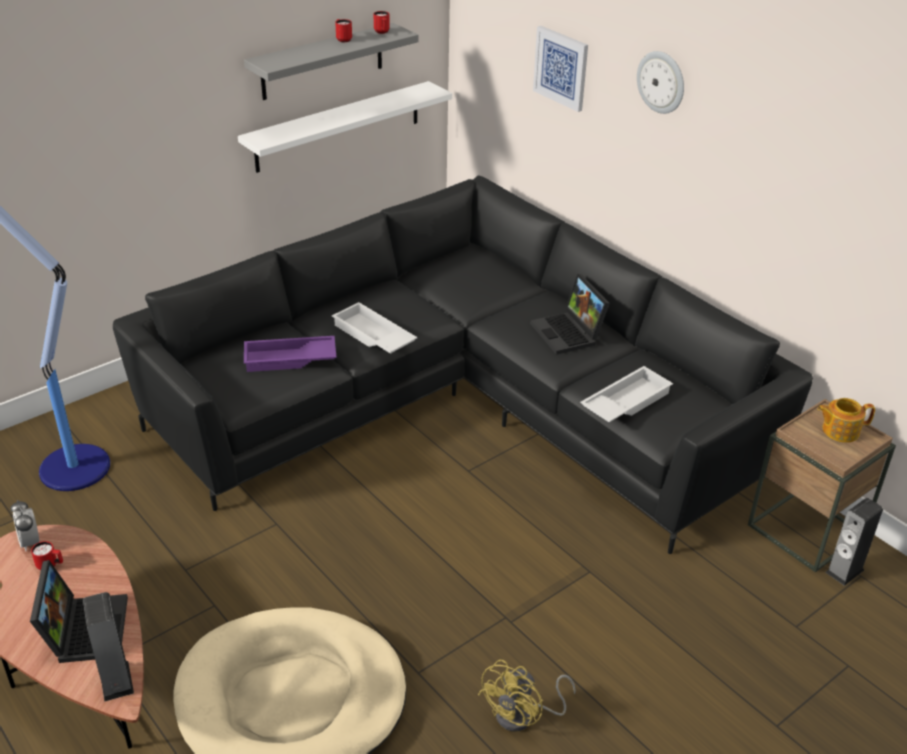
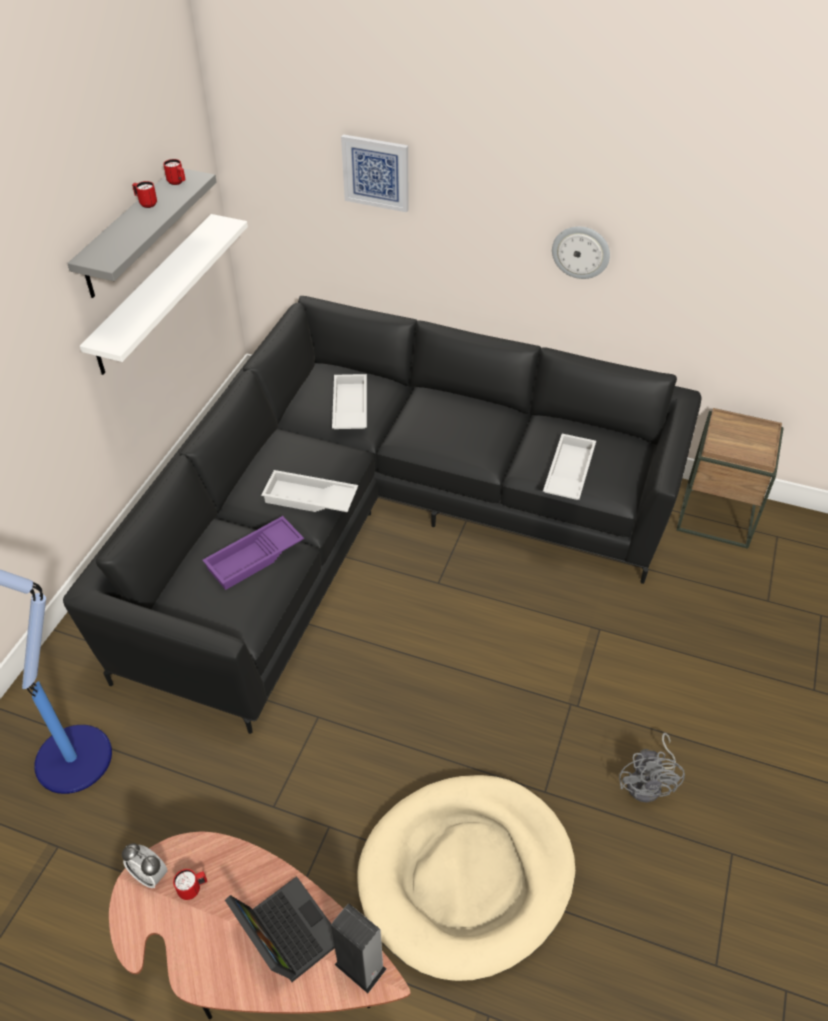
camera: 30 degrees left, 10 degrees up
(469, 284) = (349, 408): none -> white tray
(523, 716) = (649, 783): yellow fan -> grey fan
(569, 333) = (472, 424): laptop -> none
(661, 82) = (504, 168): wall clock -> wall clock (581, 252)
(839, 430) = (743, 432): teapot -> none
(844, 571) = (764, 537): speaker -> none

